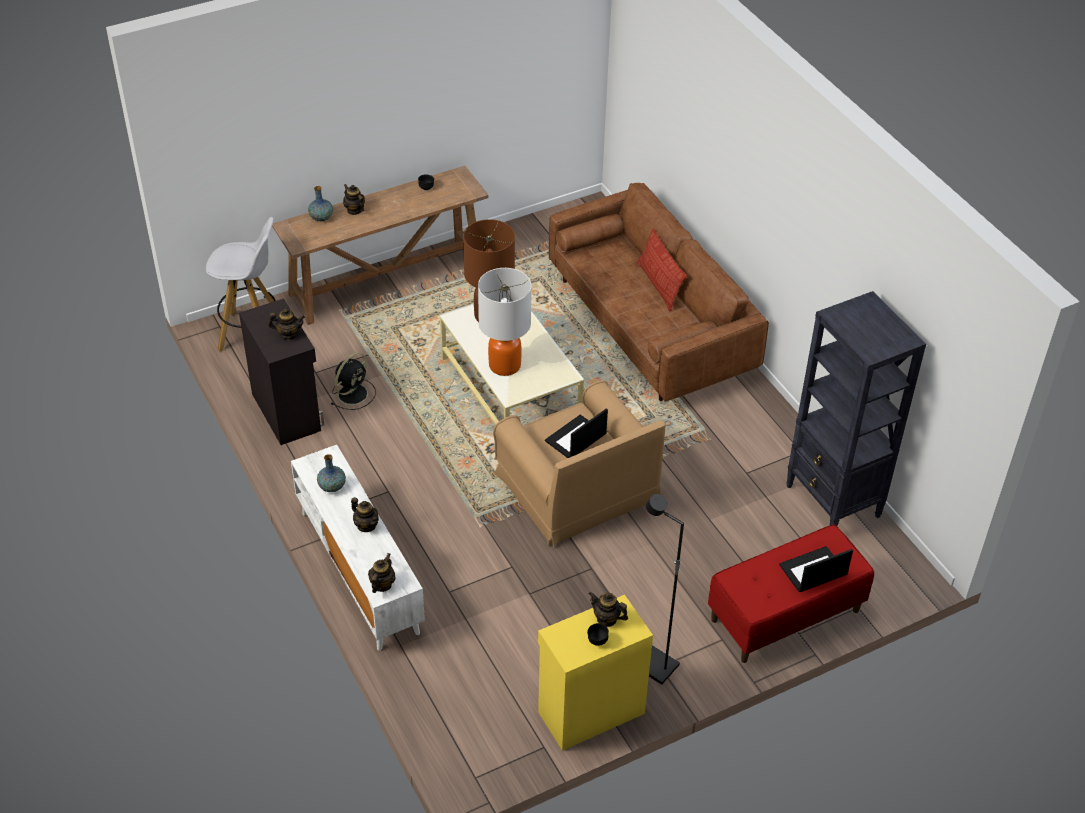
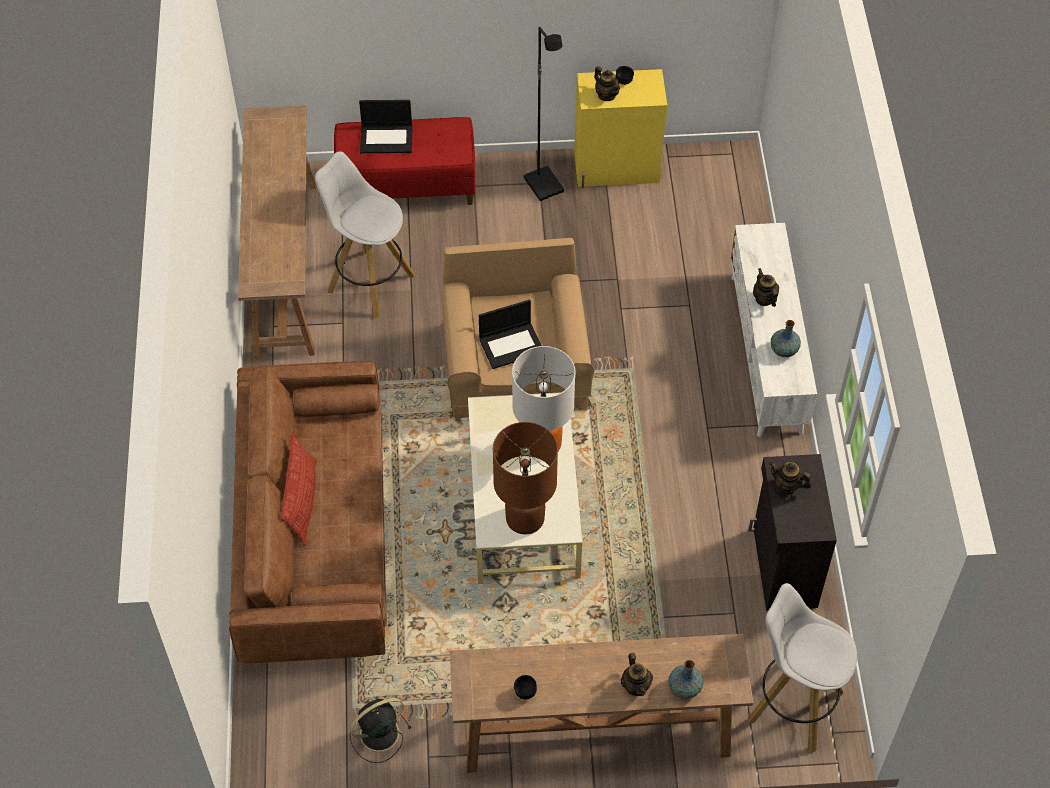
camera: 155 degrees left, 10 degrees up
(353, 393) = (700, 565): black fan -> black fan (377, 734)
(382, 585) = (770, 239): teapot -> none
(750, 513) = (369, 282): none -> white stool
(833, 502) = (285, 266): black bookcase -> brown console table

